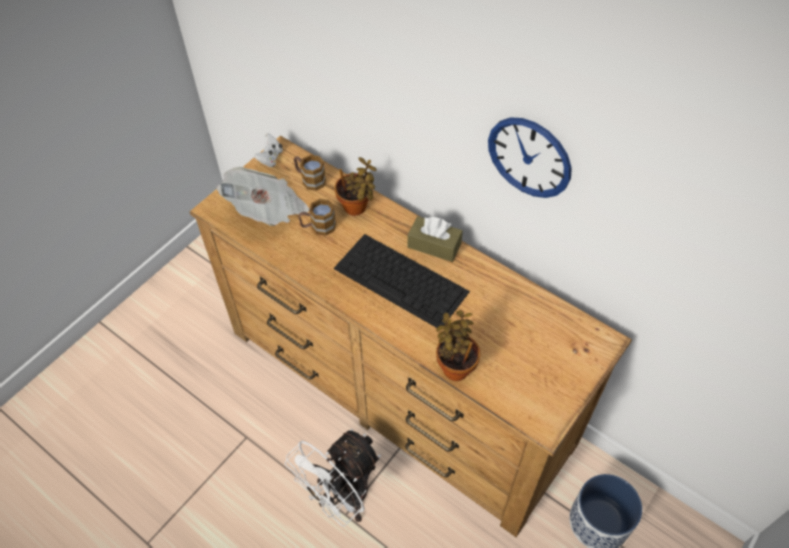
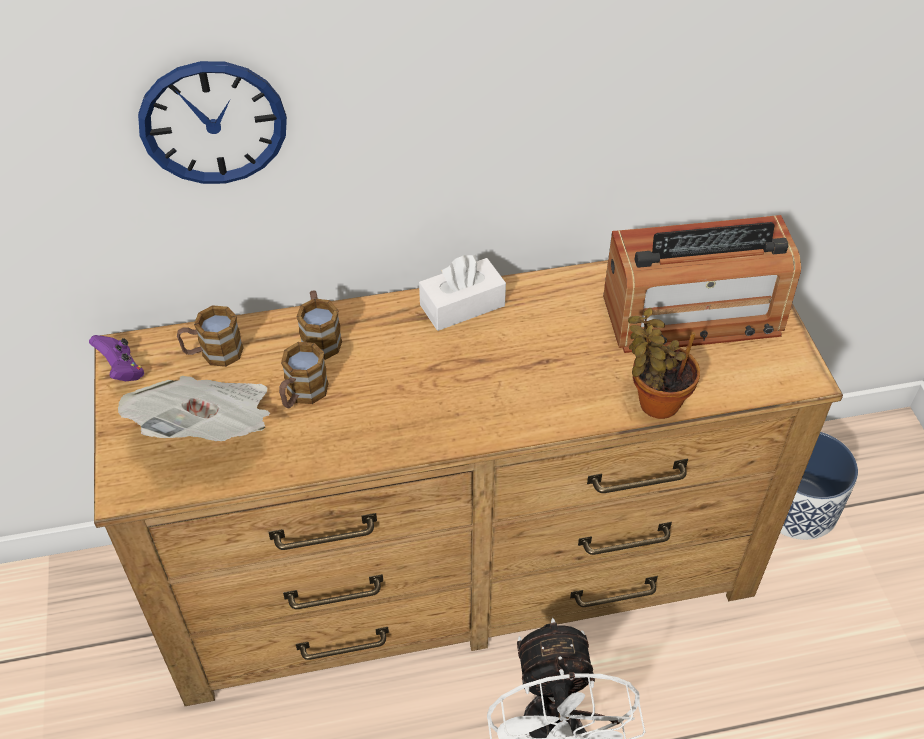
camera: 50 degrees left, 5 degrees down
(270, 158) = (122, 370): white game controller -> purple game controller
(357, 208) = (320, 337): potted plant -> mug
(402, 280) = (481, 368): keyboard -> none
(434, 245) = (462, 305): brown tissue box -> white tissue box
(529, 157) = (570, 74): wall clock -> wall clock (213, 123)
(534, 345) = (692, 315): none -> radio

